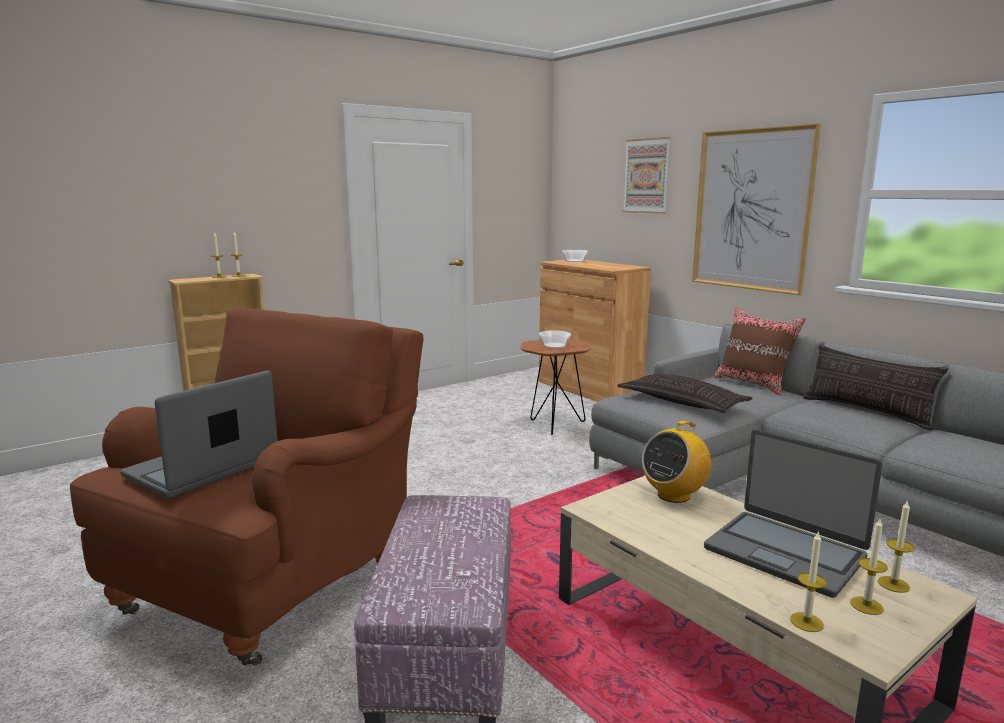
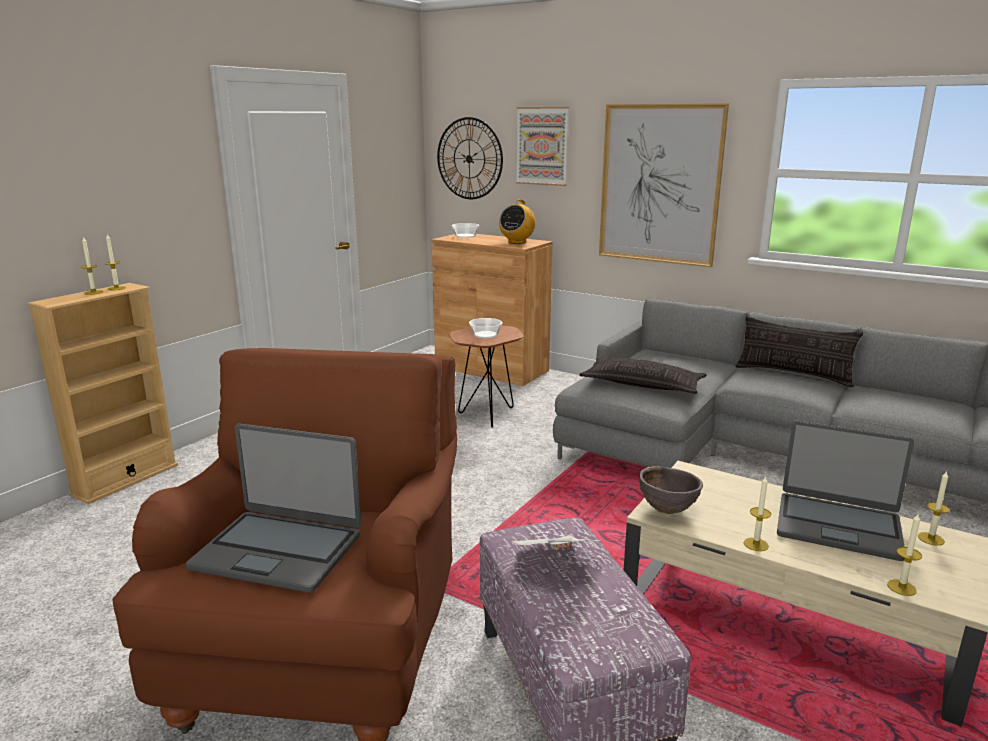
camera: 20 degrees left, 5 degrees up
(203, 468) = (279, 551): laptop -> laptop turned 90 degrees counterclockwise
(443, 526) = (556, 562): none -> newspaper
(586, 190) = (469, 158): none -> wall clock
(607, 508) = (667, 510): none -> brown bowl
(674, 495) = (710, 486): radio -> radio (517, 242)
(753, 384) = (683, 356): brown pillow -> none
(866, 605) = (928, 562): candle -> candle (756, 544)

